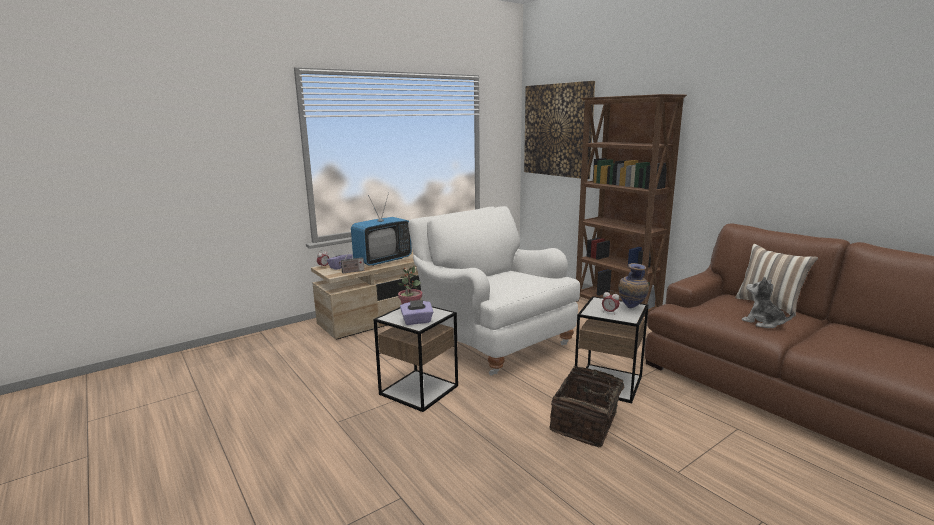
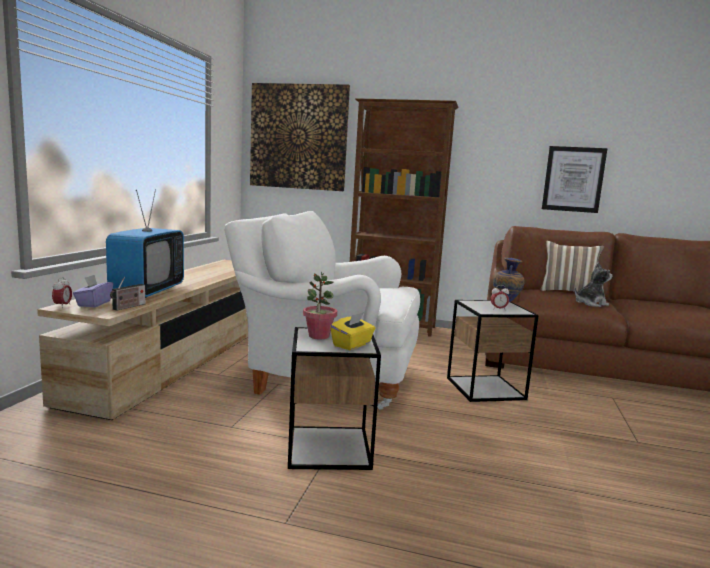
camera: 40 degrees left, 5 degrees down
(417, 321) = (352, 345): purple tissue box -> yellow tissue box
(586, 423) = (526, 427): basket -> none
(763, 322) = (590, 303): plush toy -> plush toy turned 150 degrees clockwise
(814, 172) = (573, 179): none -> picture

